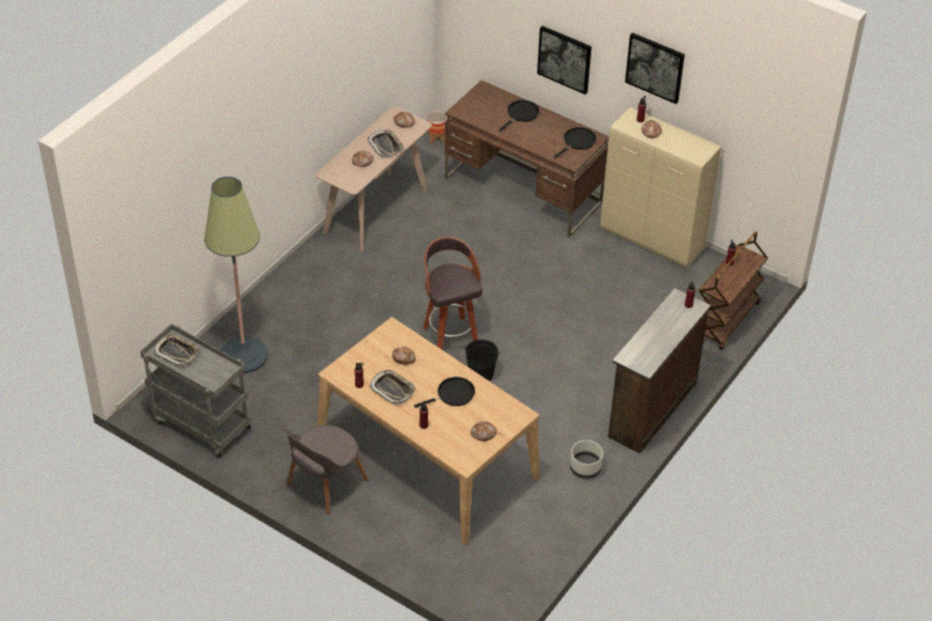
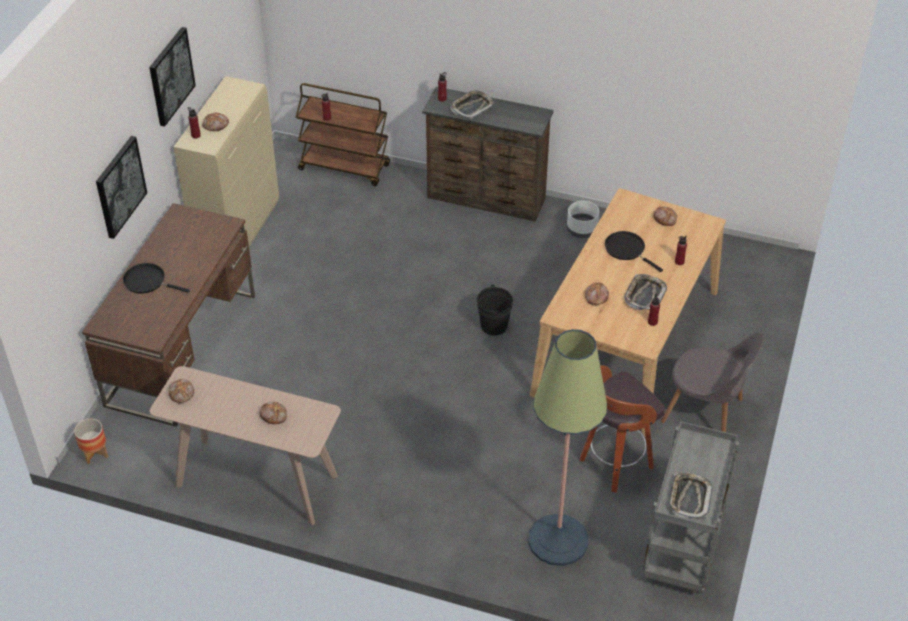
camera: 105 degrees left, 0 degrees up
(386, 145) = (235, 400): tray -> tray (472, 107)
(450, 335) = (447, 362): stool -> stool (614, 465)
(578, 142) = (189, 226): black frying pan -> none

